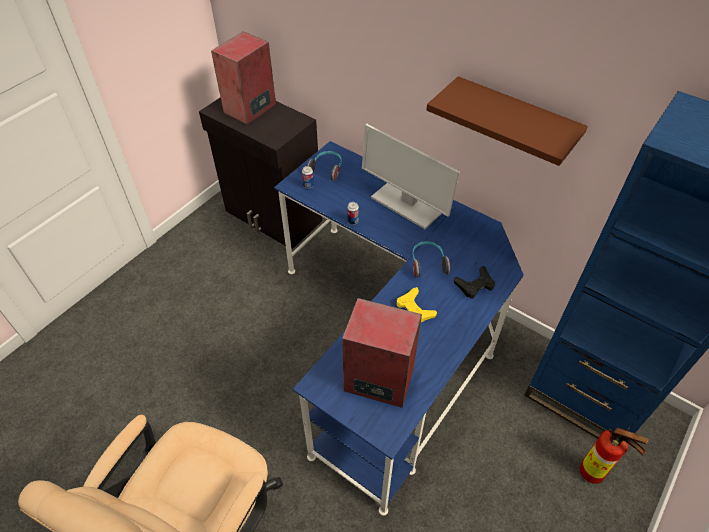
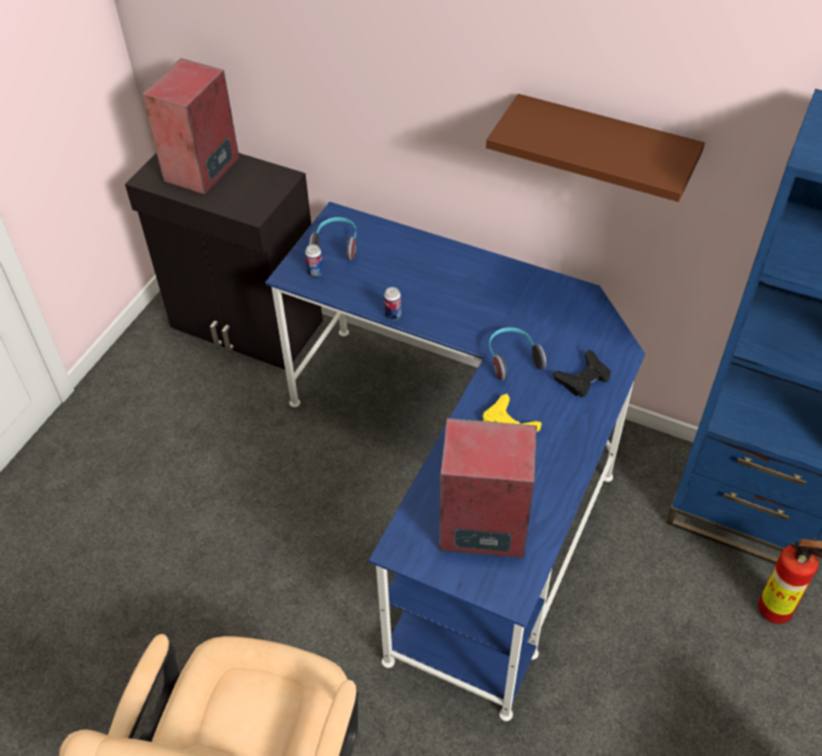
camera: 10 degrees left, 0 degrees up
(406, 204) = (462, 279): monitor -> none

